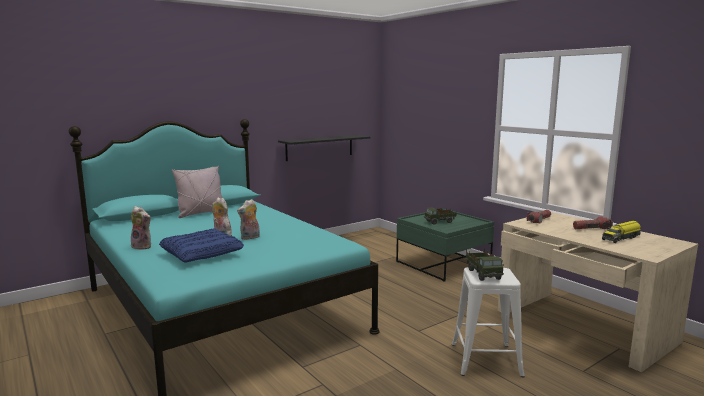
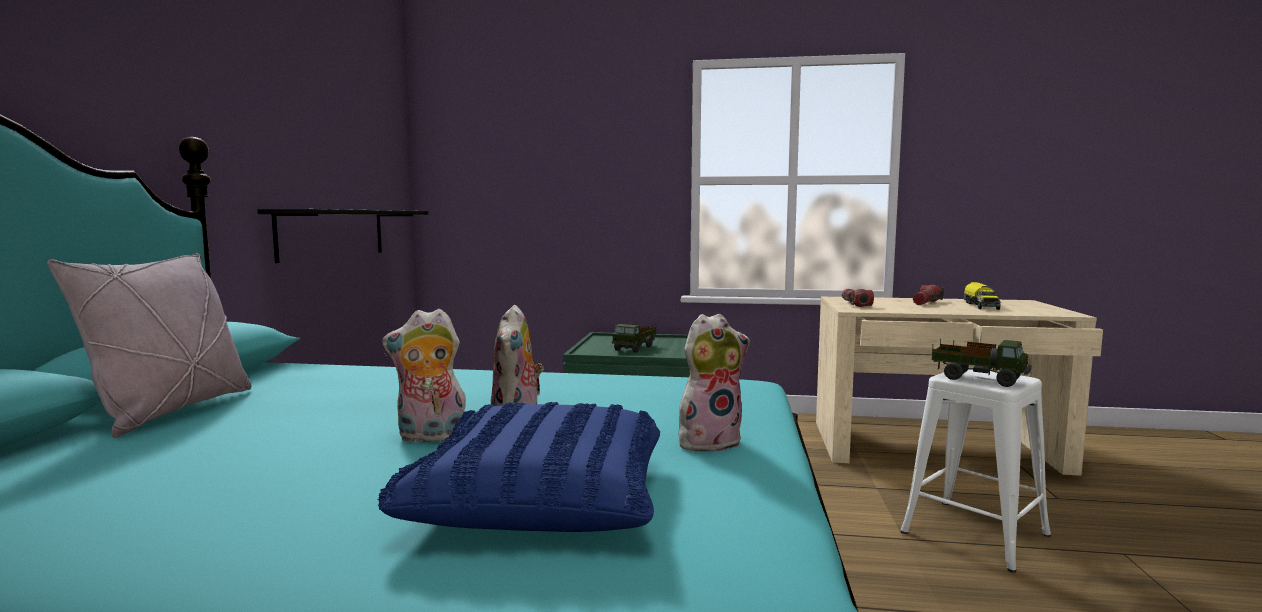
camera: 45 degrees left, 5 degrees down
(143, 246) = (214, 557): plush toy -> plush toy (709, 441)

